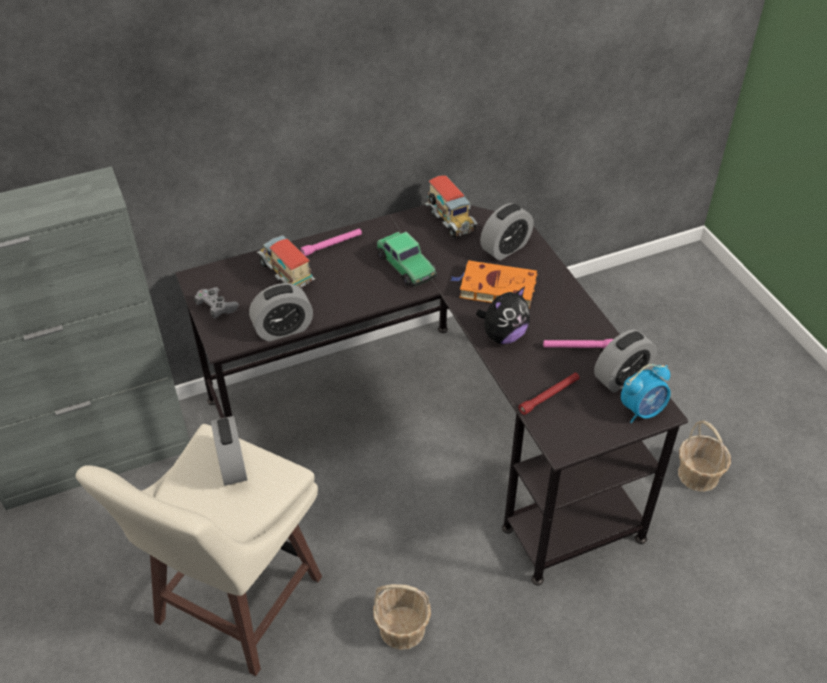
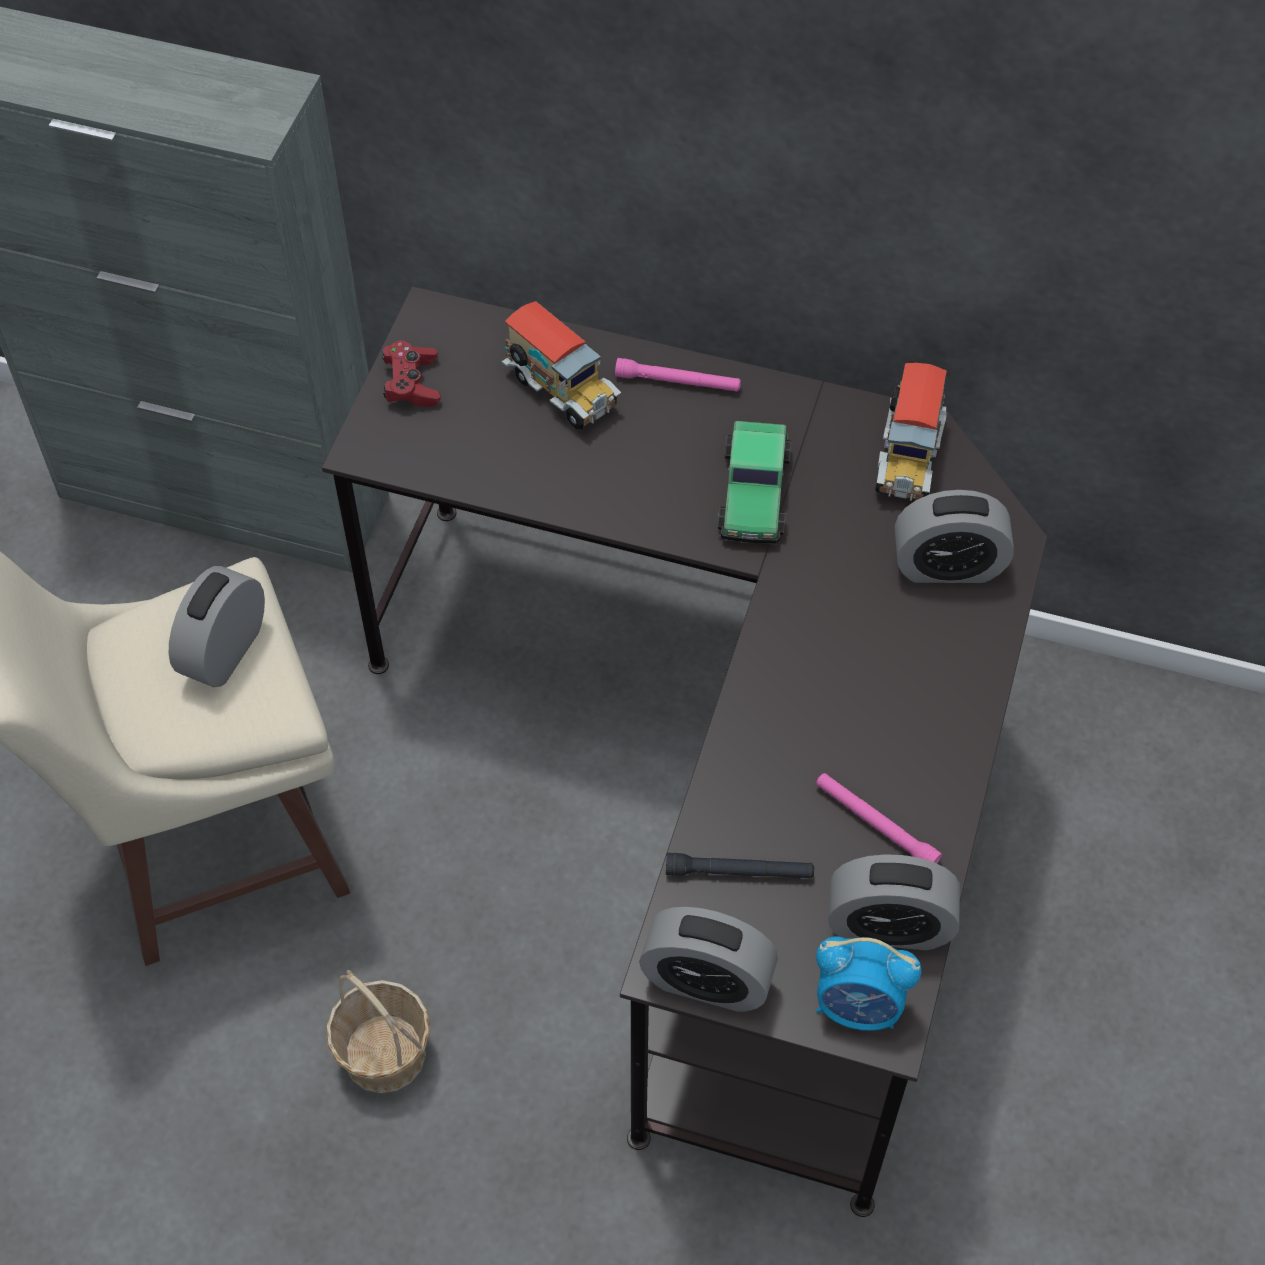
camera: 40 degrees right, 10 degrees up
(216, 307) = (412, 384): grey game controller -> red game controller
(283, 329) = (467, 483): alarm clock -> alarm clock (707, 981)
(287, 274) = (561, 392): toy truck -> toy truck turned 135 degrees clockwise
(495, 288) = (853, 627): orange book -> none
(503, 335) = (778, 719): plush toy -> none
(549, 396) = (739, 872): red flashlight -> black flashlight
(698, 475) = (1071, 1180): basket -> none

